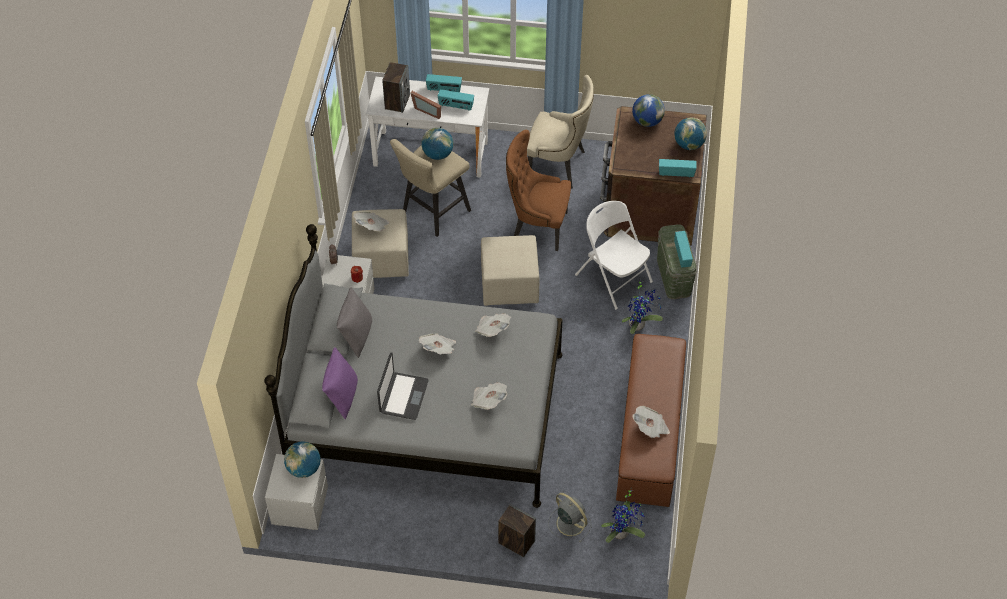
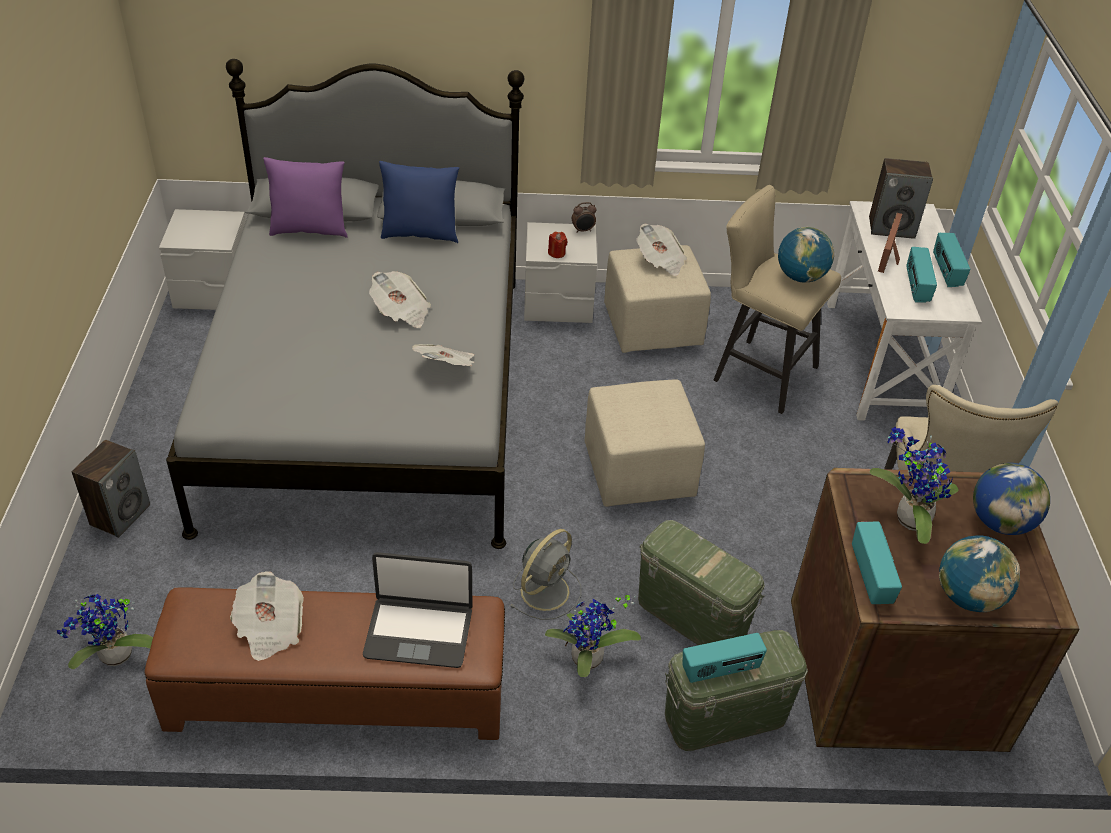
camera: 80 degrees right, 10 degrees down
(304, 469) = (216, 235): globe -> none
(356, 336) = (420, 234): grey pillow -> blue pillow
(403, 396) = (308, 283): laptop -> laptop (419, 632)
(488, 400) = (296, 370): newspaper -> none
(537, 227) = (775, 499): brown chair -> none
(569, 522) = (148, 581): grey fan -> grey fan (546, 590)
(614, 278) = (692, 616): white chair -> green storage box
(643, 153) = (907, 519): none -> potted plant

